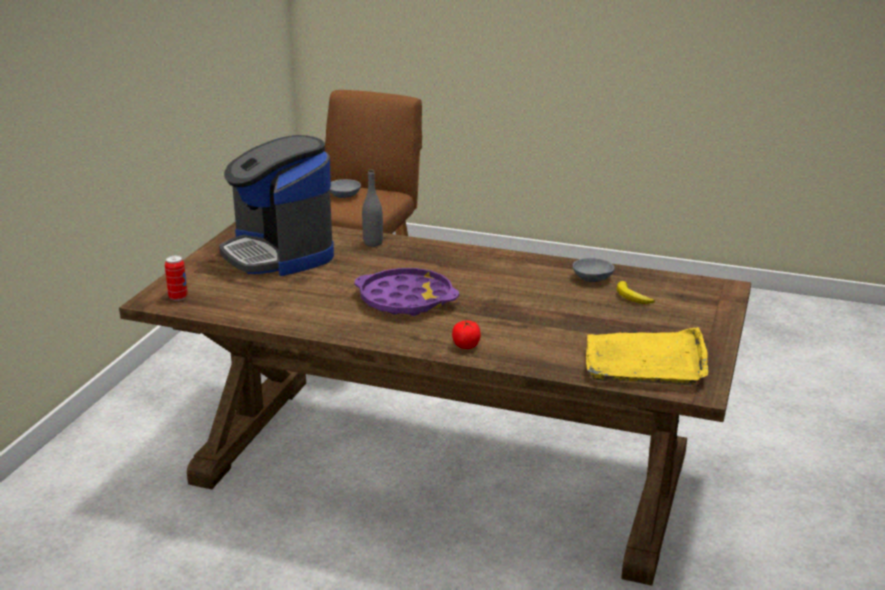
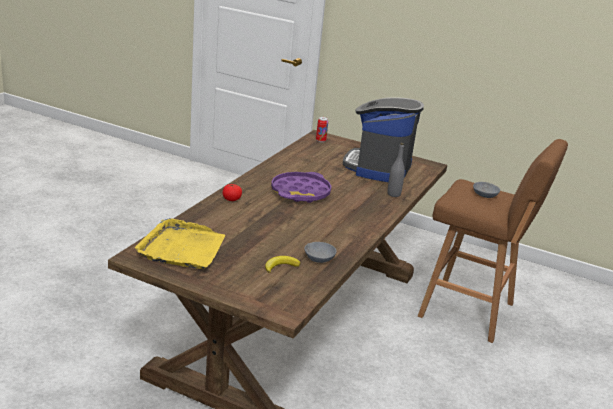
camera: 95 degrees right, 0 degrees up
(279, 253) = (378, 167): coffee machine -> coffee machine turned 45 degrees counterclockwise

